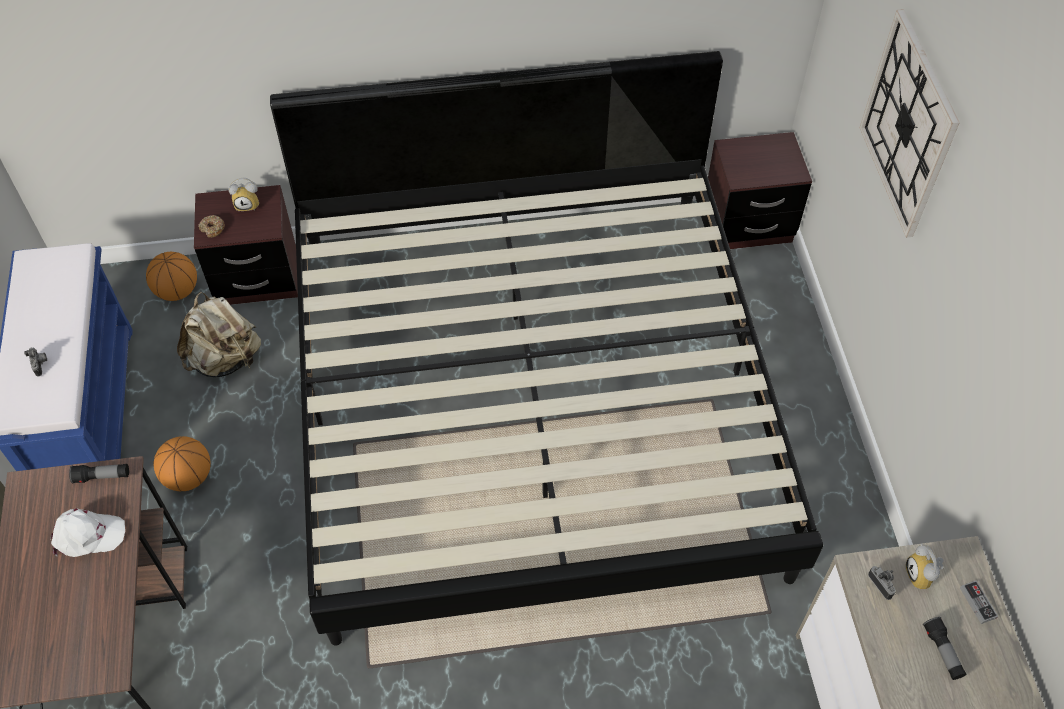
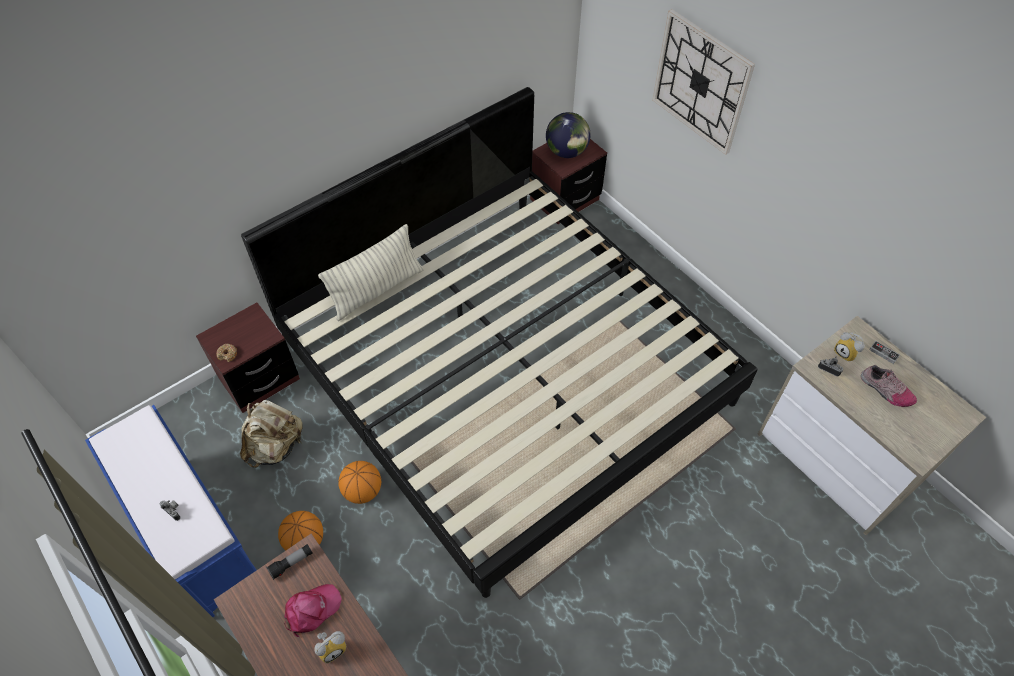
camera: 30 degrees left, 0 degrees up
(87, 536) = (311, 610): white cap -> pink cap
(177, 291) = (204, 416): basketball -> basketball (362, 490)
(248, 204) = (242, 325): alarm clock -> alarm clock (332, 647)
(422, 230) = (377, 290): none -> pillow
(758, 159) = (567, 152): none -> globe
(942, 652) = (886, 390): flashlight -> shoe

